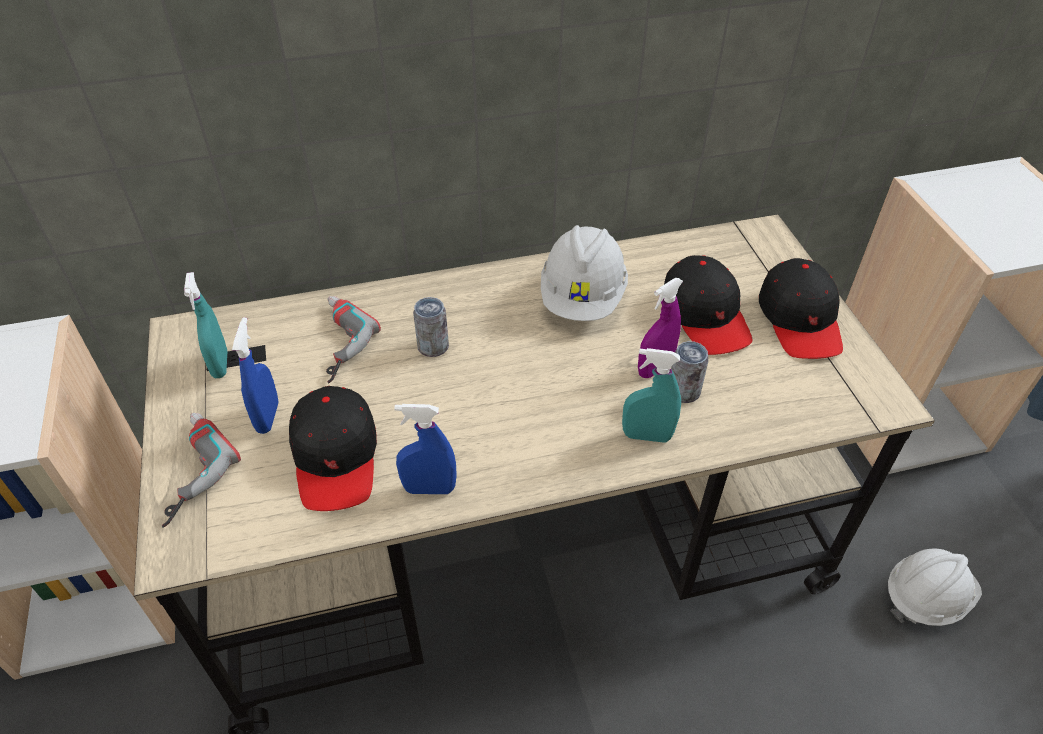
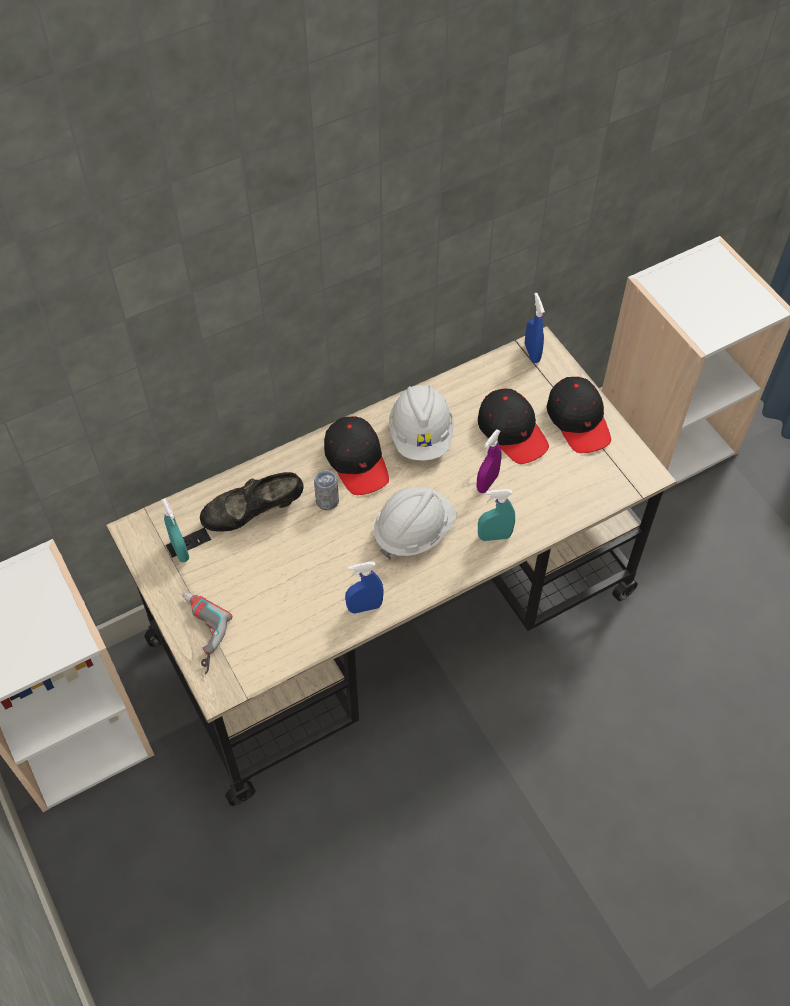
camera: 15 degrees left, 10 degrees up
(268, 417) = (234, 582): blue spray bottle -> blue spray bottle (532, 353)
(333, 342) = (253, 514): power drill -> black shoe
(336, 457) = (294, 600): black cap -> black cap (357, 461)
(683, 392) = (510, 497): can -> none
(925, 597) = (700, 583): white hard hat -> white hard hat (413, 531)

